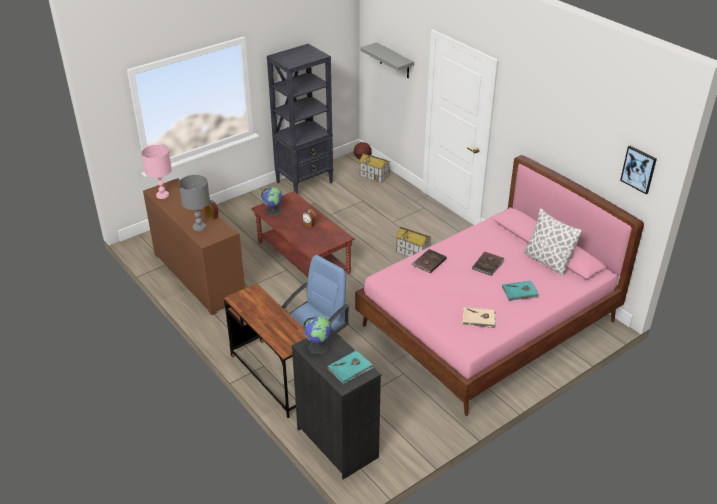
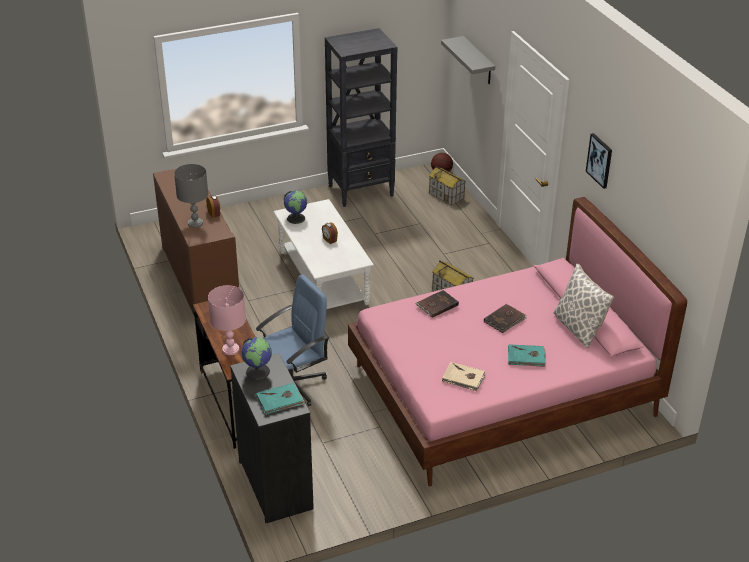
camera: 15 degrees right, 0 degrees up
(162, 195) = (171, 181): pink table lamp -> pink table lamp (230, 349)
(303, 257) = (323, 278): brown coffee table -> white coffee table
(639, 169) = (685, 234): picture -> picture (600, 160)

